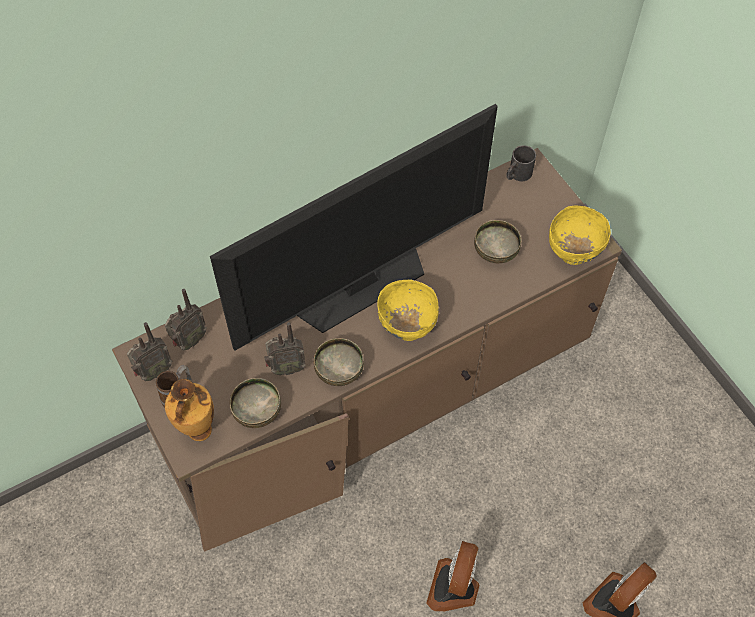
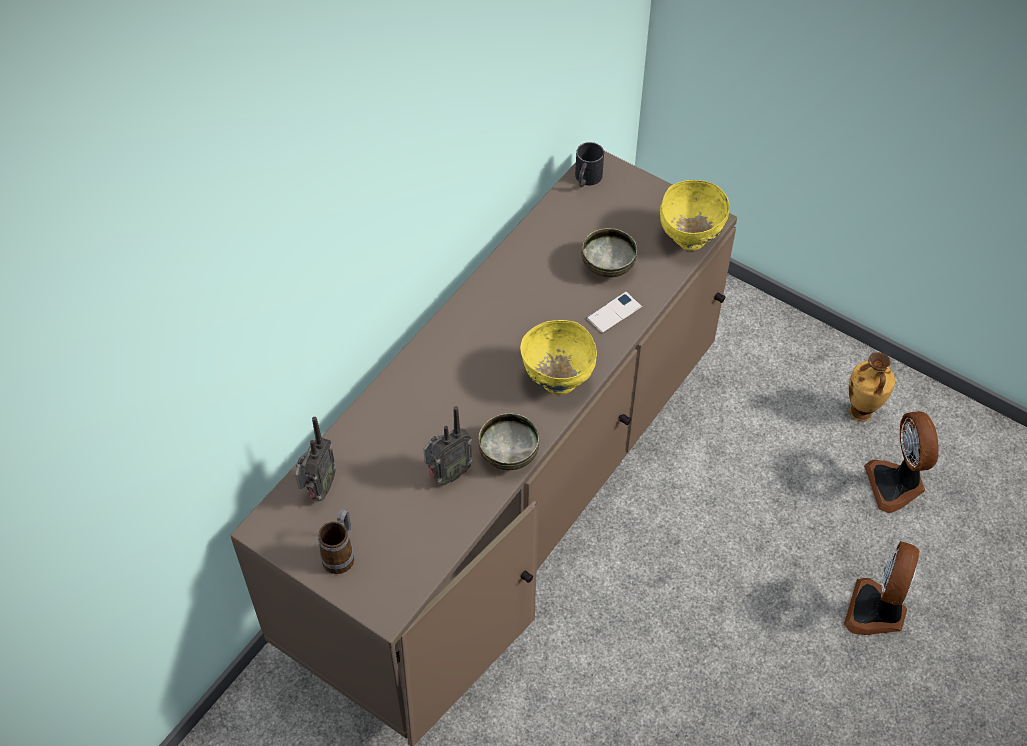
camera: 25 degrees left, 5 degrees down
(153, 371) = (295, 539): radio -> none
(198, 431) = (386, 583): vase -> vase (860, 413)
(258, 411) = (442, 533): bowl -> none
(360, 284) = (480, 355): television -> none
(454, 588) = (703, 670): fan -> fan (896, 484)
(479, 291) = (614, 313): none -> phone

